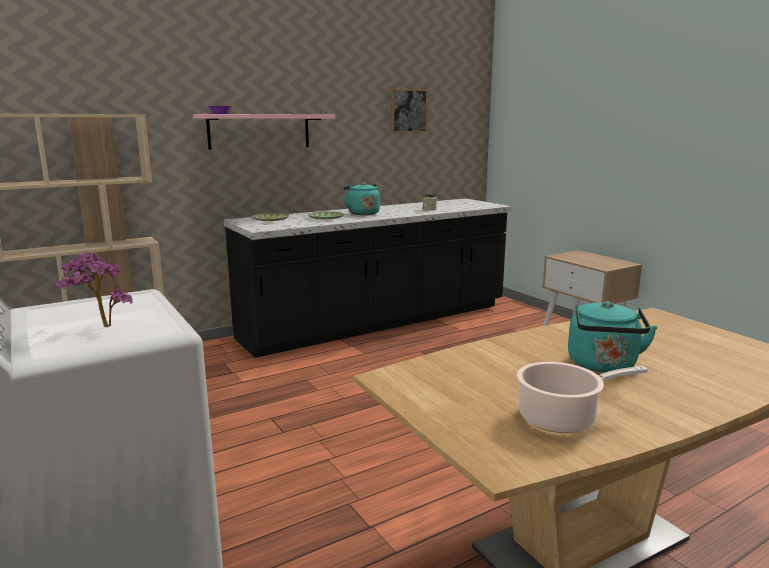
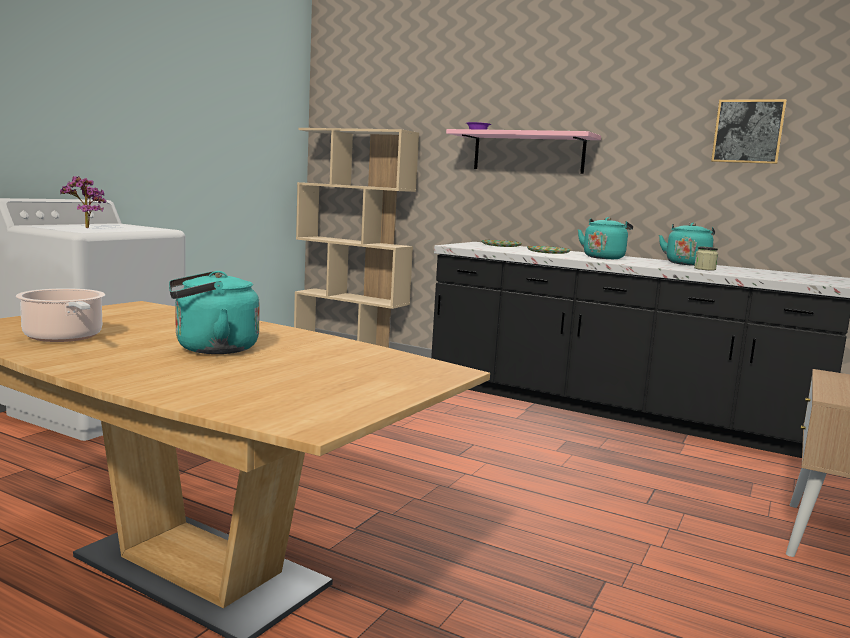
camera: 60 degrees right, 5 degrees down
(400, 207) = (687, 264): none -> turquoise kettle

